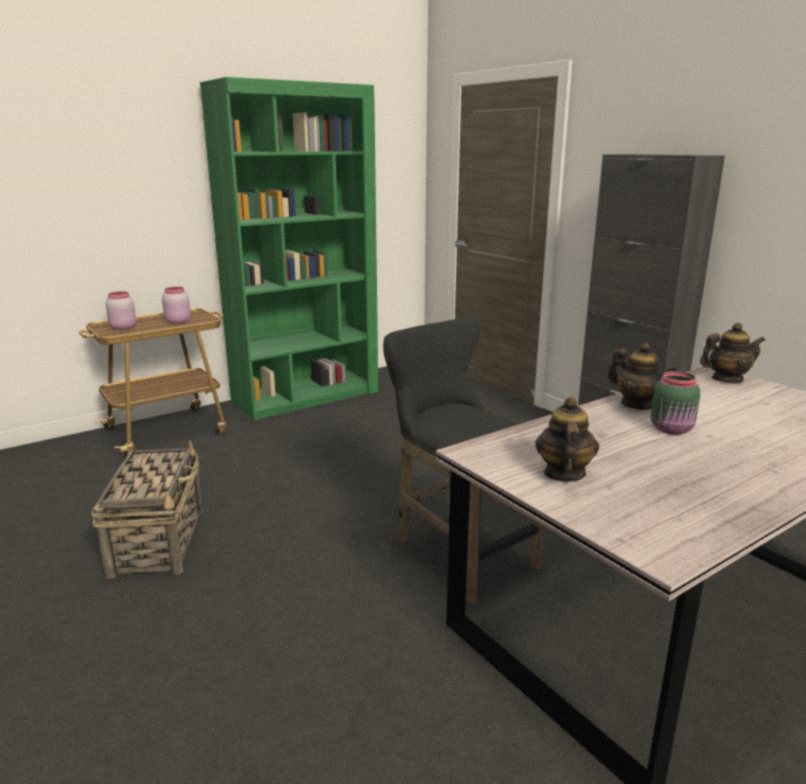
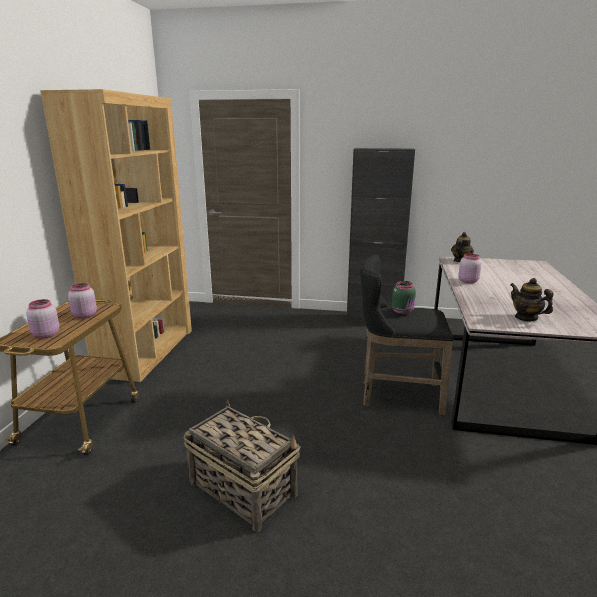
camera: 45 degrees left, 0 degrees up
(306, 396) = (147, 351): green bookcase -> brown bookcase
(637, 405) = (467, 281): teapot -> pink jar
(672, 429) = (502, 287): green jar -> green jar (403, 311)

